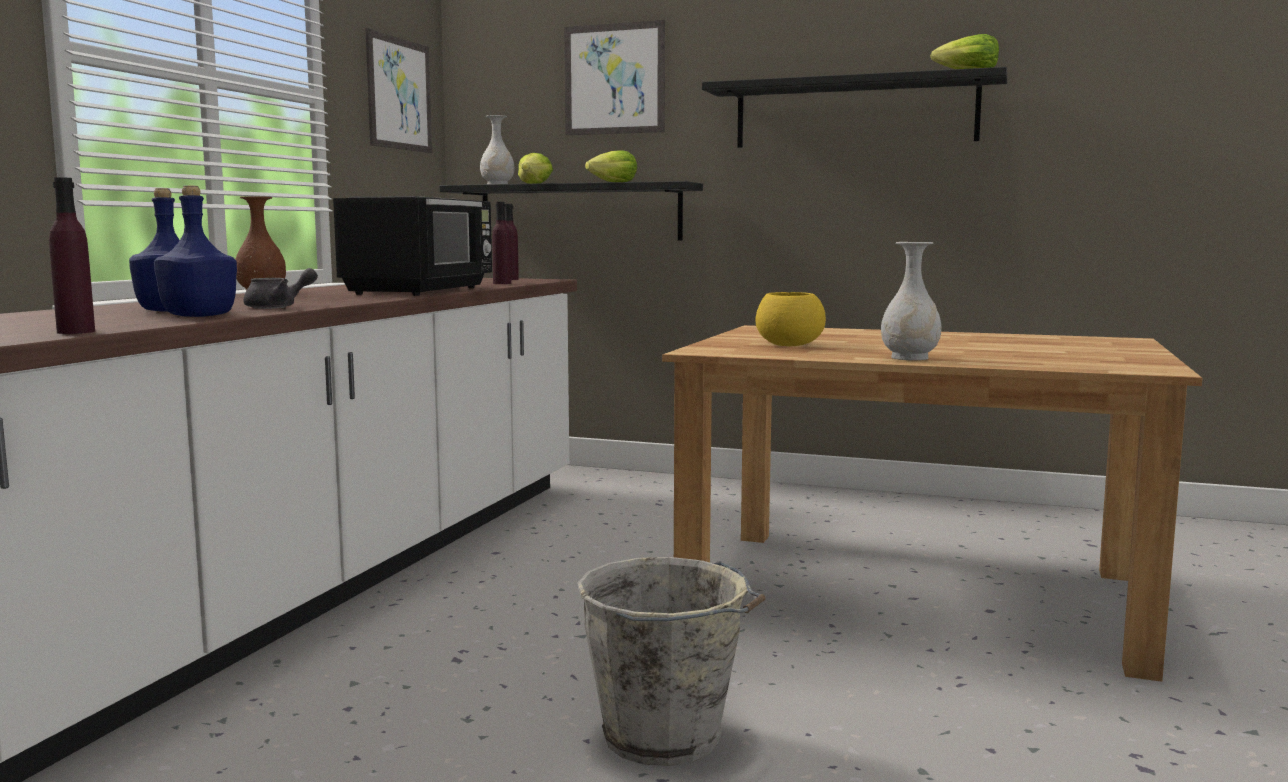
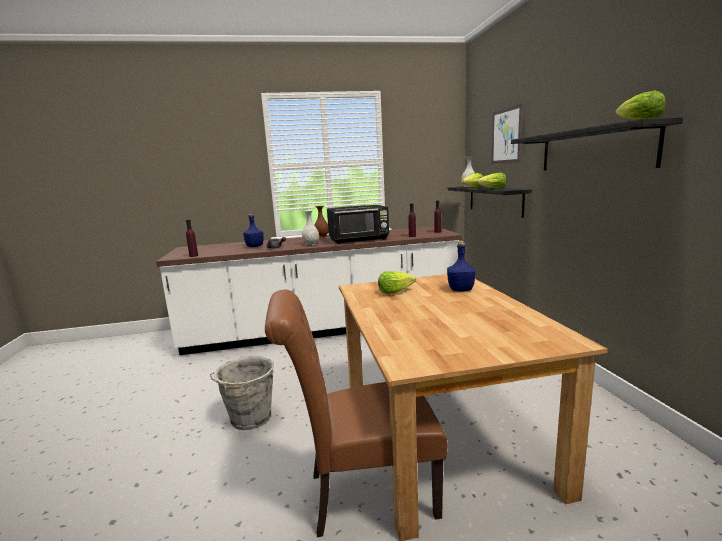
camera: 60 degrees right, 5 degrees up
(198, 316) = (241, 251): blue bottle -> blue bottle (460, 290)
(399, 94) = (431, 152): picture -> none
(788, 345) = (395, 292): yellow bowl -> lettuce
(910, 358) = (378, 315): white vase -> white vase (311, 244)
(1041, 681) = (362, 494): none -> brown chair

